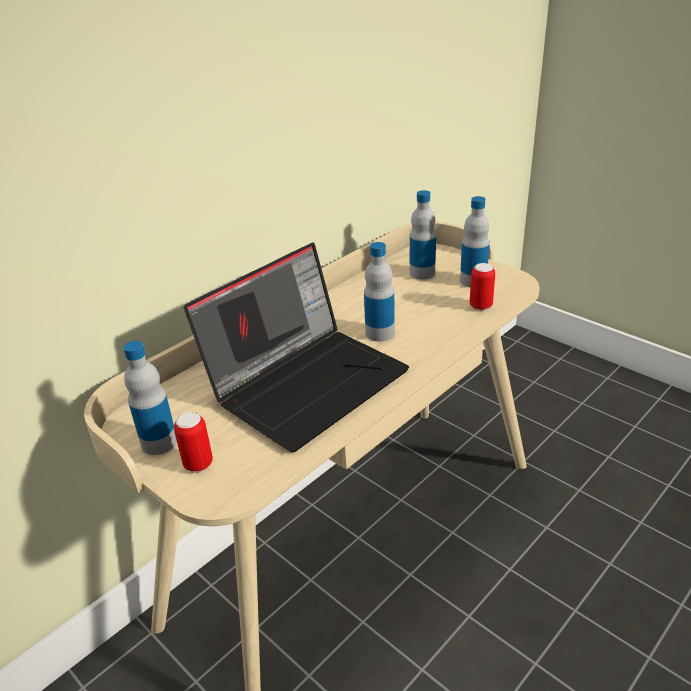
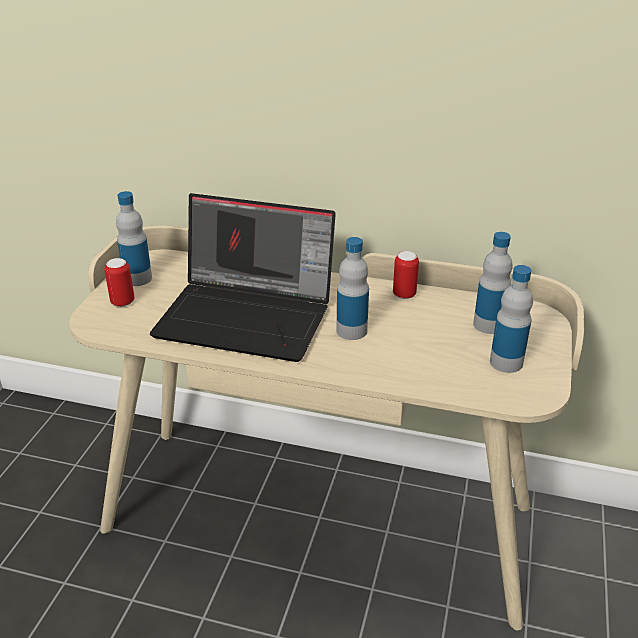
camera: 60 degrees right, 0 degrees up
(480, 306) = (457, 380): can -> can (404, 295)

